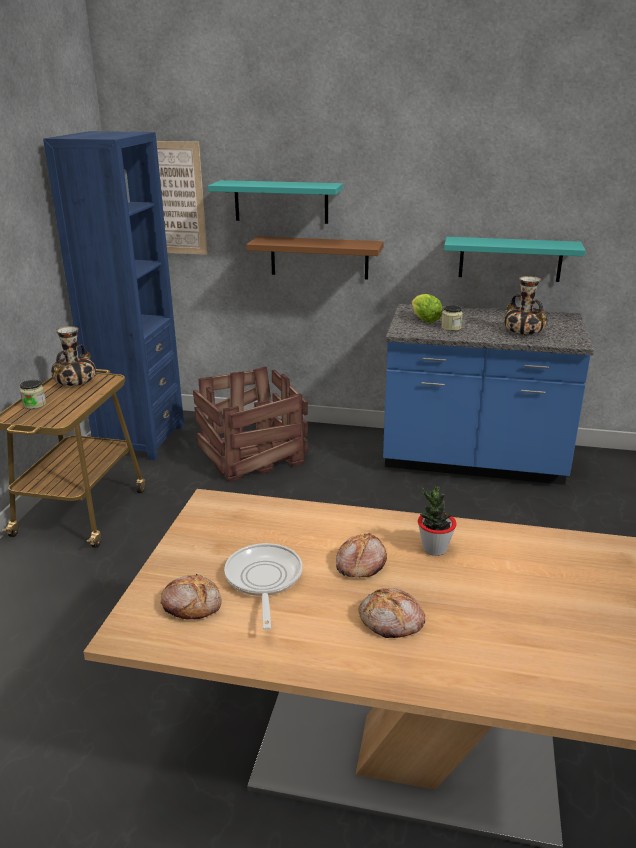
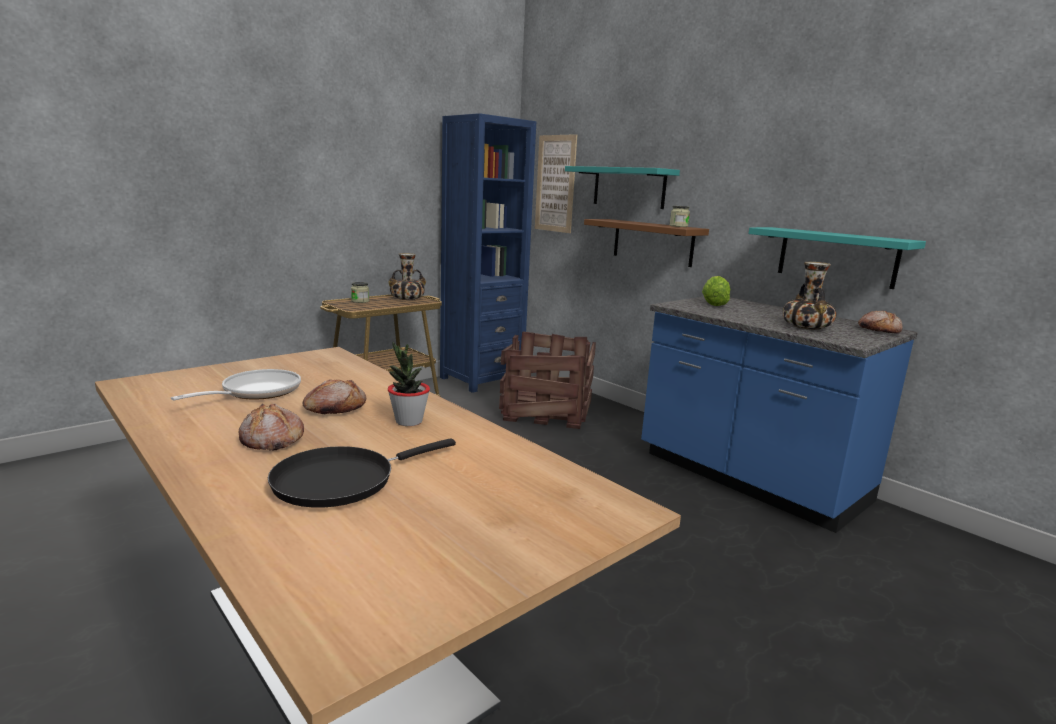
camera: 35 degrees right, 10 degrees down
(192, 604) = (191, 386): bread -> bread (878, 330)
(451, 328) = (728, 311): jar -> jar (678, 226)
(509, 626) = (341, 480): none -> black frying pan

